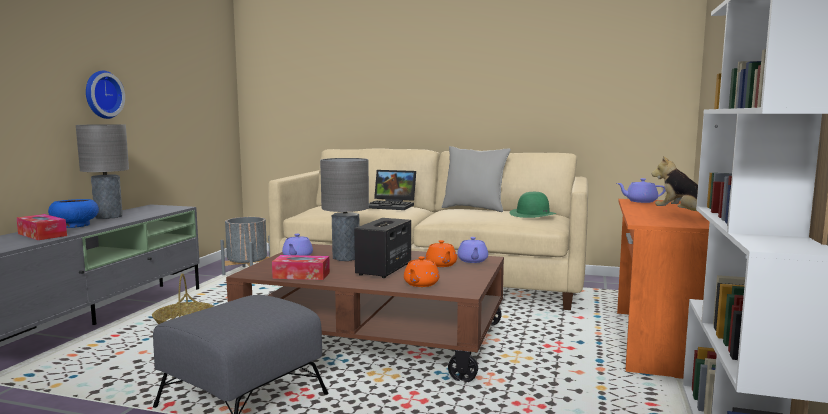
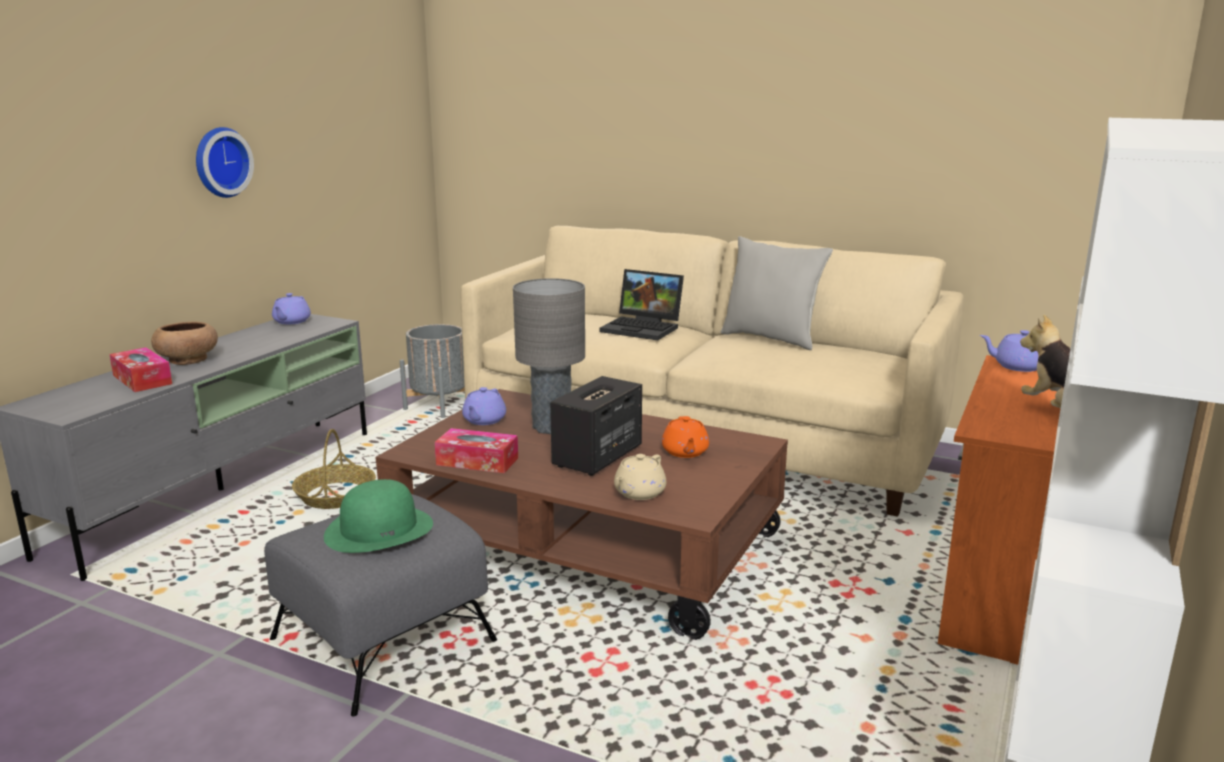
camera: 10 degrees right, 10 degrees up
(75, 225) = (187, 360): blue bowl -> brown bowl
(109, 217) = (236, 341): grey table lamp -> none
(420, 284) = (639, 493): orange teapot -> beige teapot
(472, 261) = (735, 446): purple teapot -> purple teapot (291, 322)
(533, 214) = (856, 359): green hat -> green hat (379, 529)

